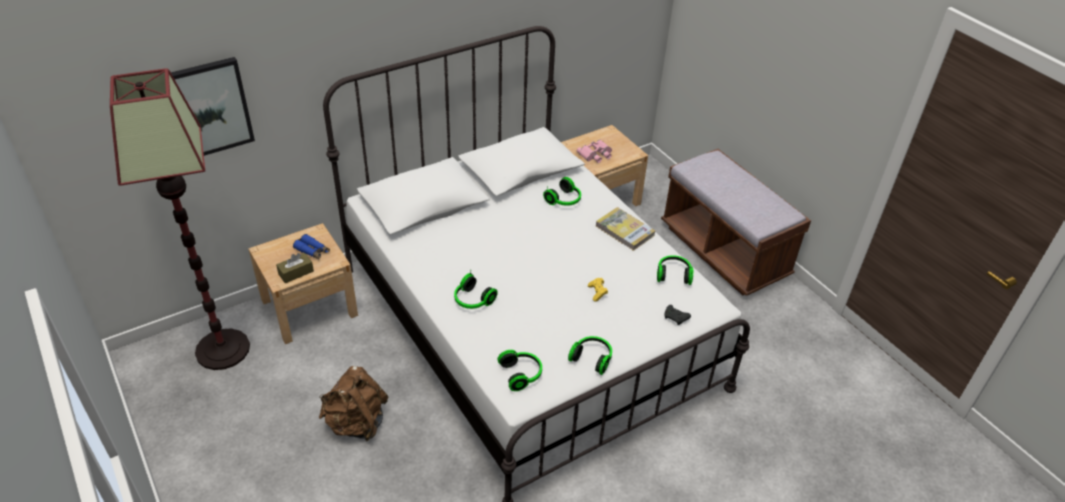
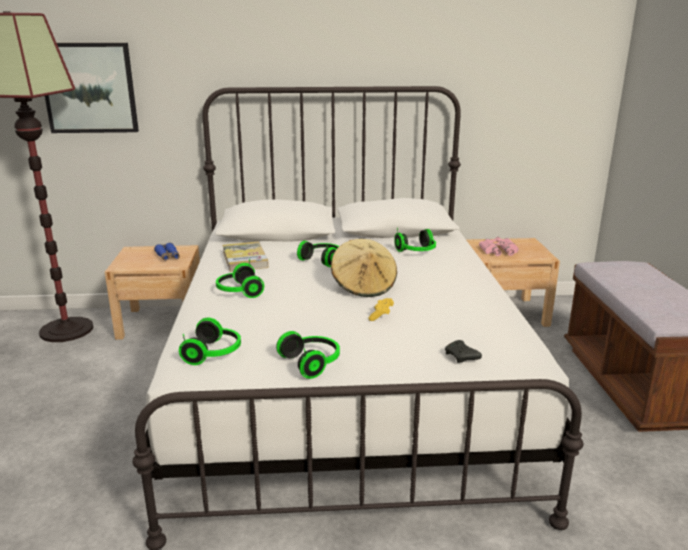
camera: 30 degrees right, 20 degrees down
(296, 272) = (137, 265): brown tissue box -> none
(356, 423) = (101, 411): brown backpack -> none
(560, 262) = (364, 286): none -> beige hat
(624, 231) = (464, 281): book -> book (245, 259)
(673, 275) = (494, 323): headphones -> headphones (322, 260)

